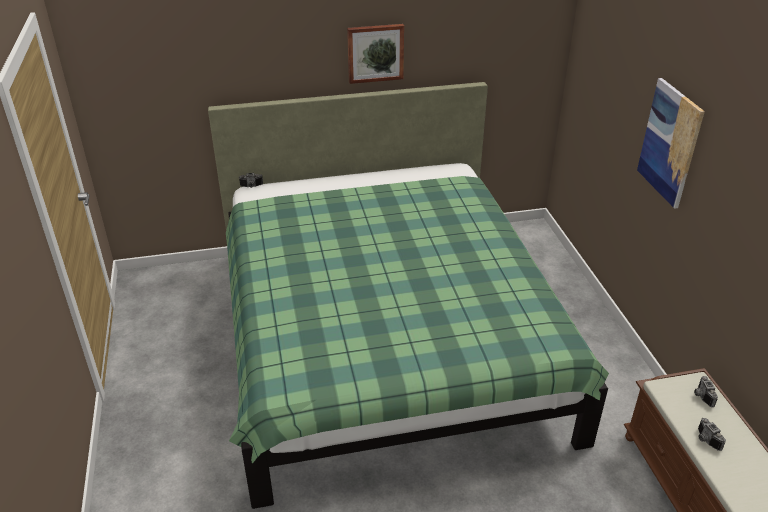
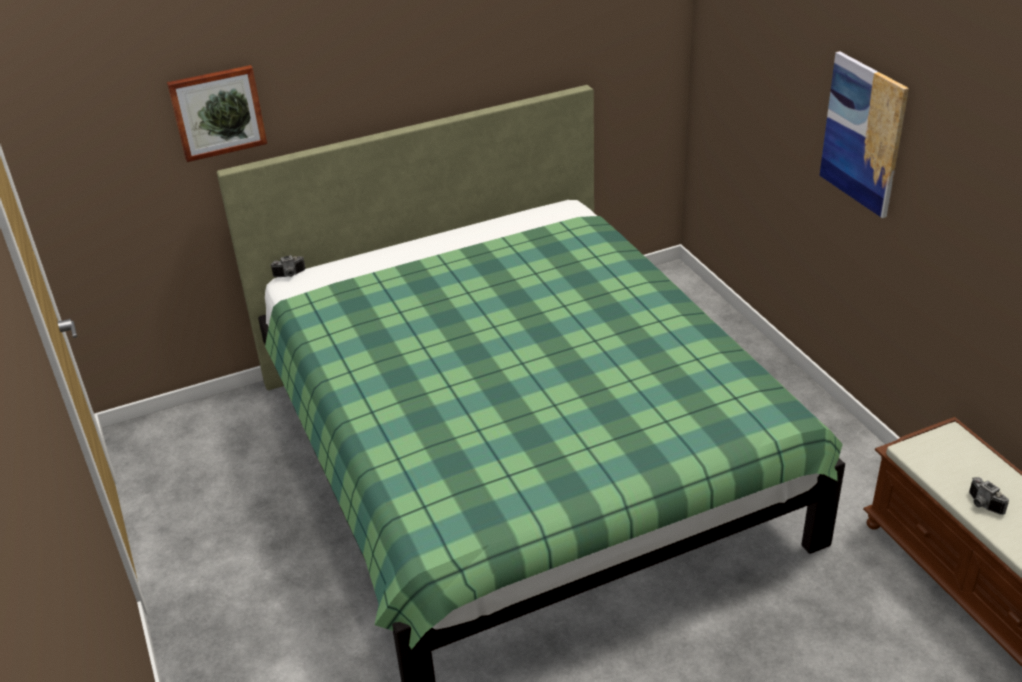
camera: 10 degrees left, 0 degrees up
(375, 53) = (439, 64): picture -> picture (217, 112)
(701, 396) = (961, 452): camera -> none

